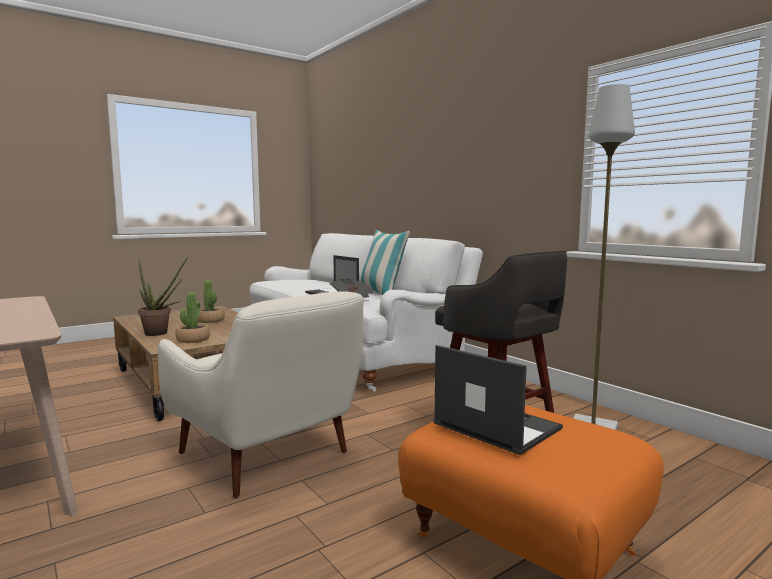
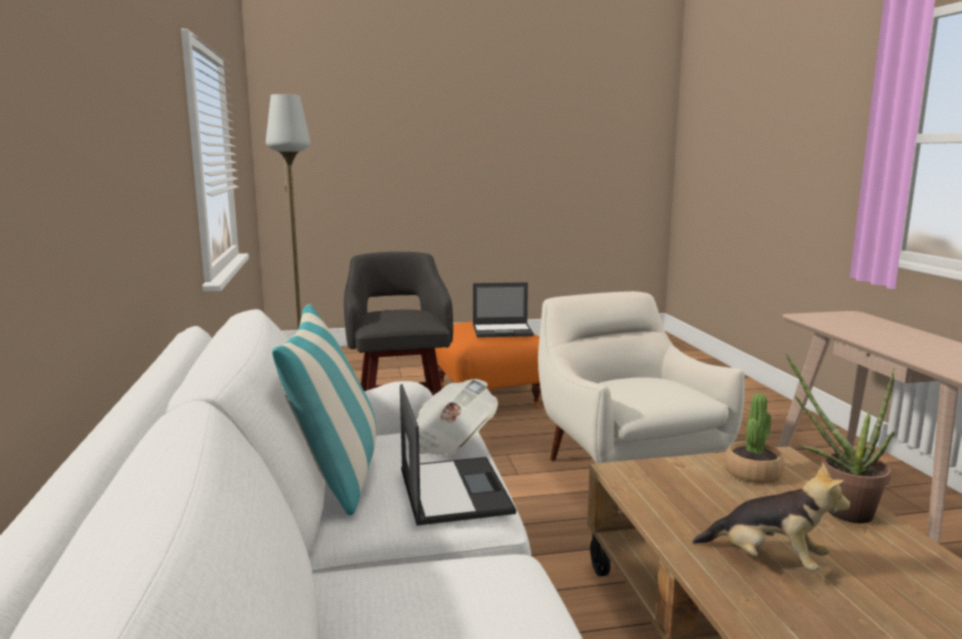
camera: 155 degrees left, 5 degrees up
(210, 320) = (768, 560): potted plant -> plush toy
(495, 425) = (503, 331): laptop -> laptop turned 75 degrees counterclockwise

